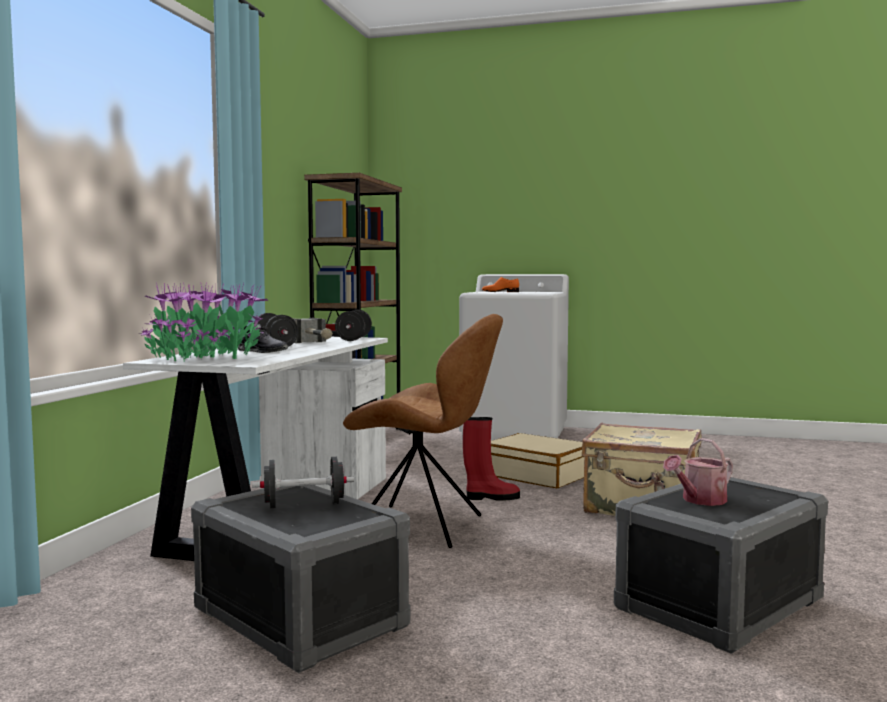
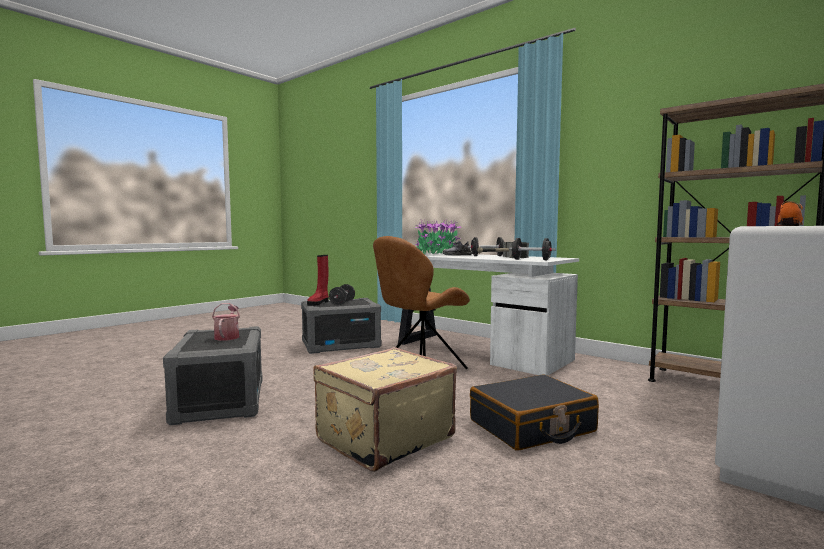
camera: 115 degrees right, 0 degrees up
(491, 497) = (466, 395): red boot -> red boot (318, 303)
(537, 475) = (532, 426): beige suitcase -> black suitcase

